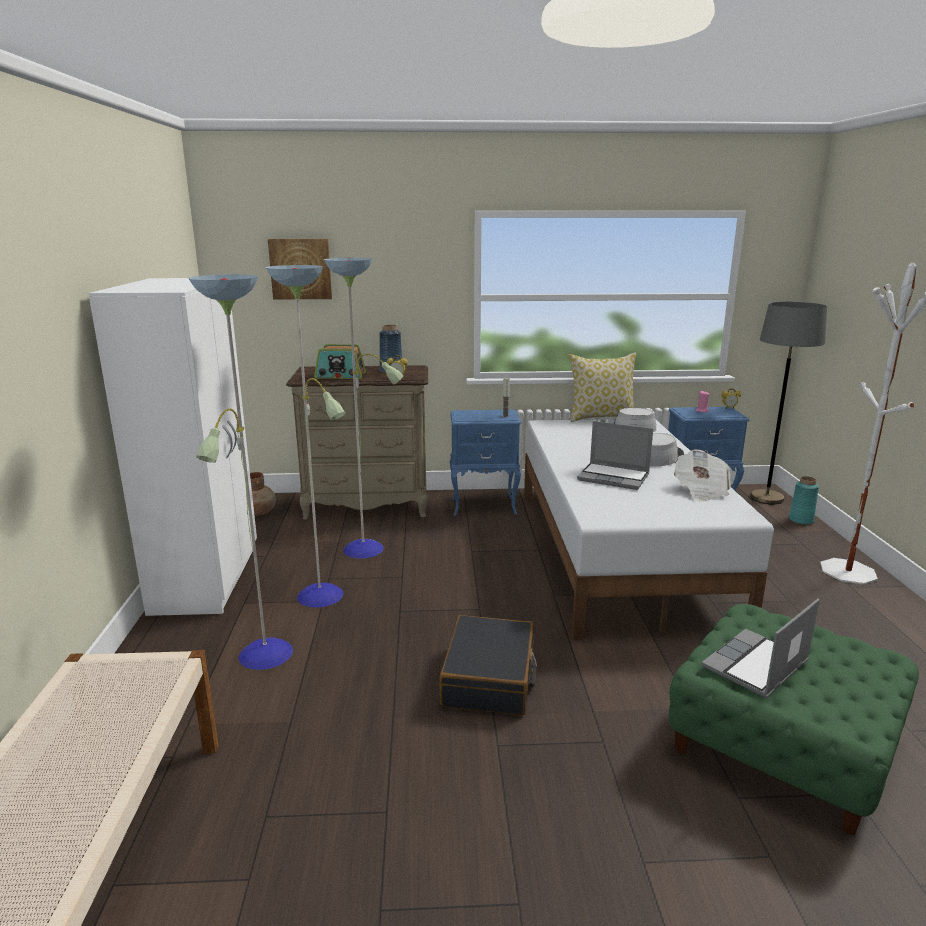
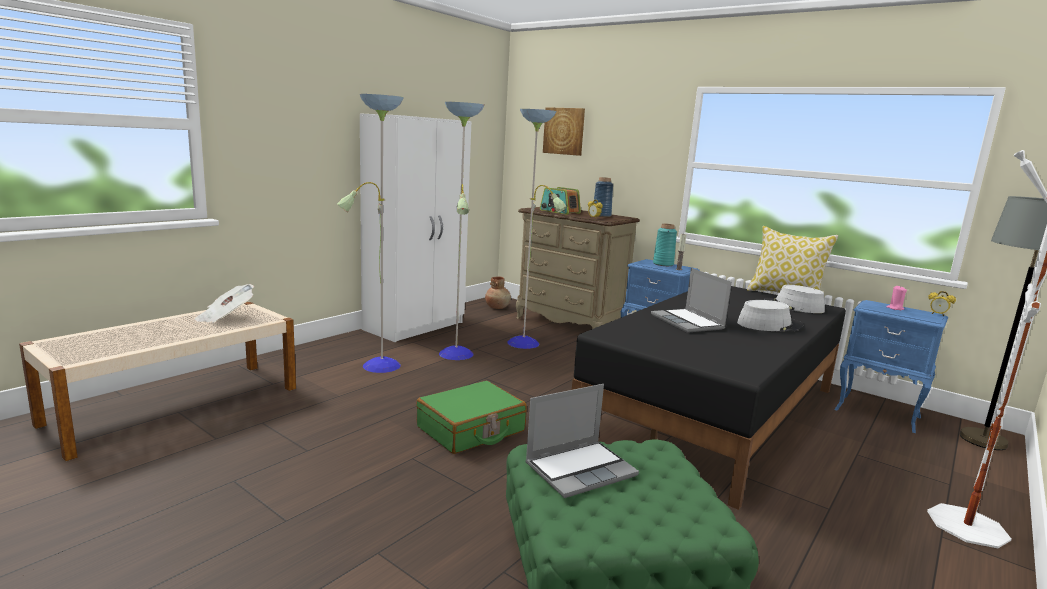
camera: 40 degrees right, 5 degrees down
(490, 678) = (471, 429): black suitcase -> green suitcase
(619, 551) = (715, 412): white bed -> black bed
(700, 490) = (748, 350): newspaper -> newspaper (225, 317)
(756, 666) = (581, 469): laptop -> laptop turned 150 degrees clockwise
(800, 520) = (993, 470): turquoise vase -> turquoise vase (663, 264)

